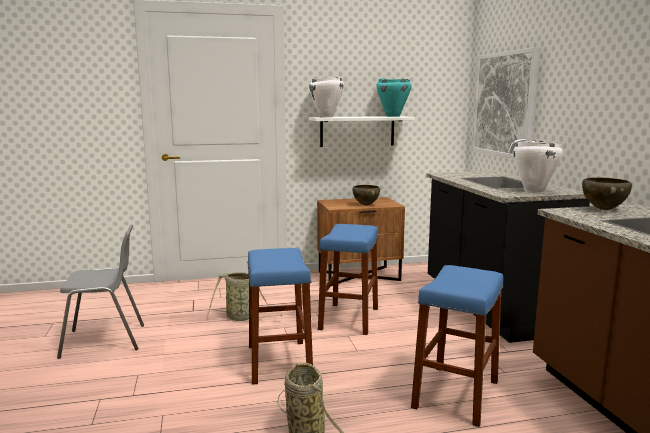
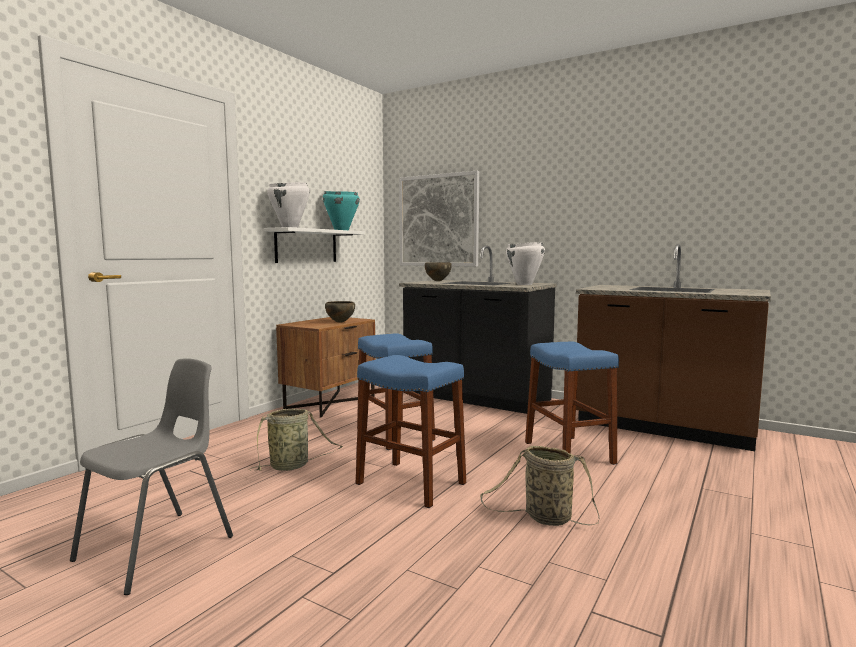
camera: 45 degrees left, 5 degrees down
(603, 209) = (604, 287): brown bowl -> brown bowl (437, 281)

